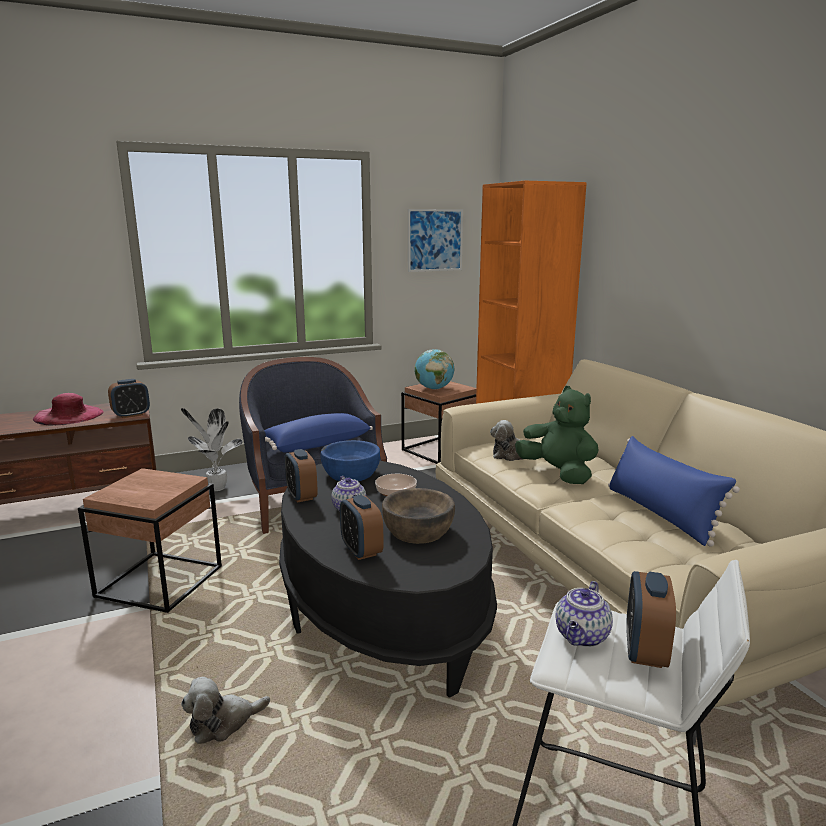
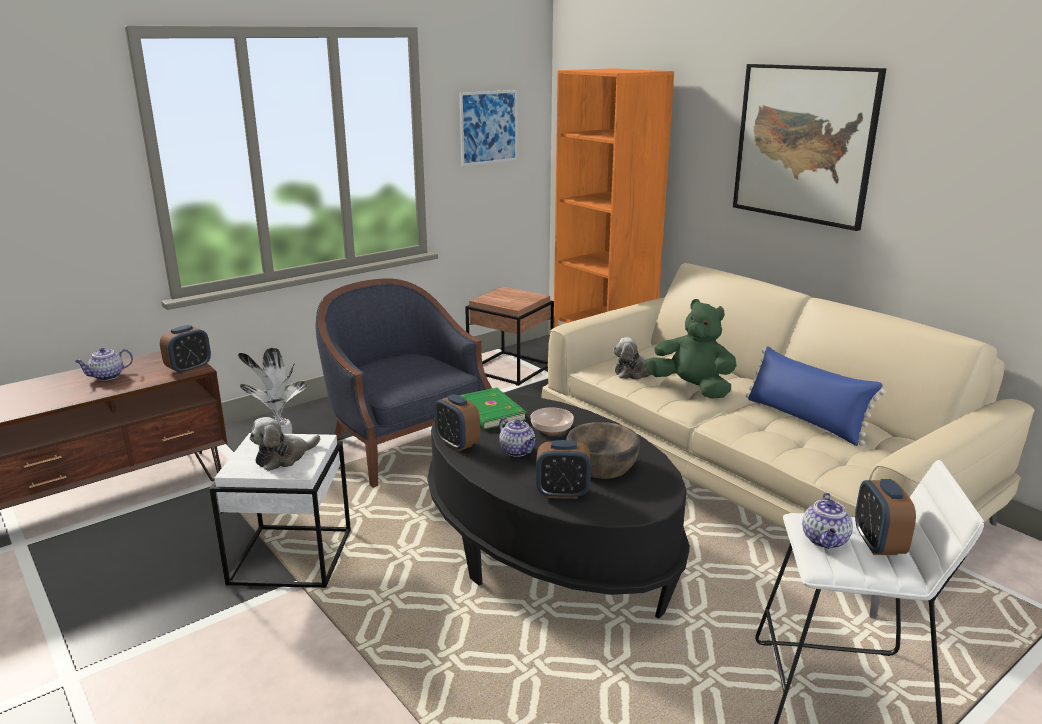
camera: 15 degrees left, 5 degrees up
(68, 415) = (107, 376): pink hat -> teapot
(161, 581) = (293, 556): brown side table -> white side table
(223, 723) = (460, 681): plush toy -> plush toy (283, 457)
(316, 444) = (416, 381): blue pillow -> none
(351, 473) = (489, 412): blue bowl -> green book
(361, 551) = (562, 493): alarm clock -> alarm clock turned 45 degrees counterclockwise
(434, 388) = (503, 300): globe -> none
(696, 241) = (804, 144): none -> picture

